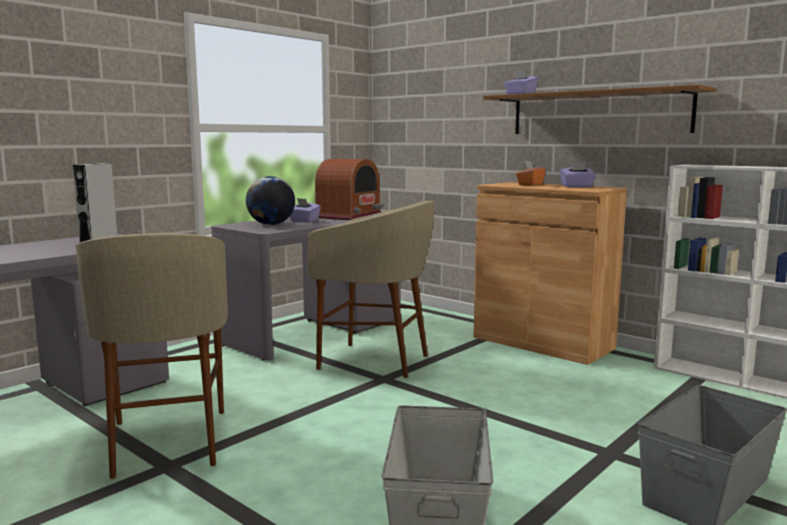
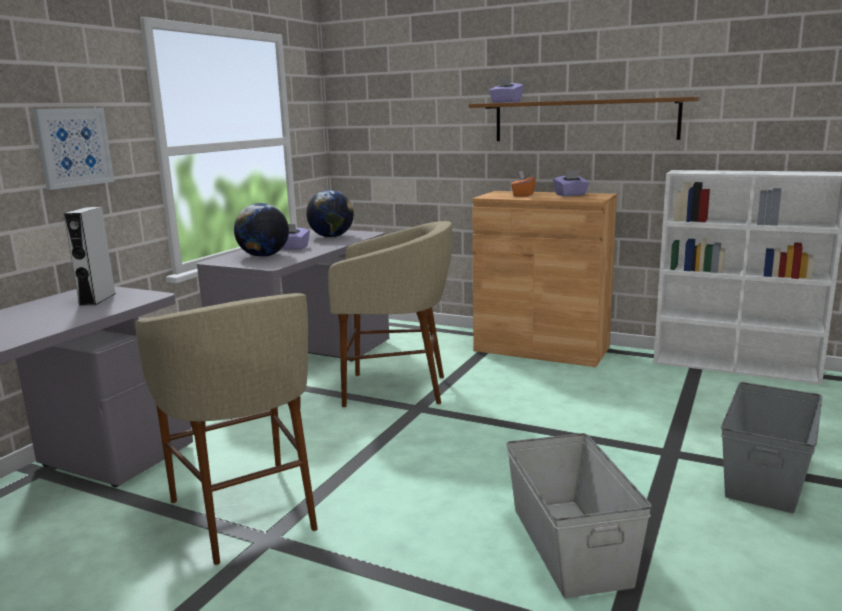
camera: 15 degrees left, 5 degrees up
(108, 116) = (73, 147): none -> picture
(349, 216) = (331, 237): radio -> globe

